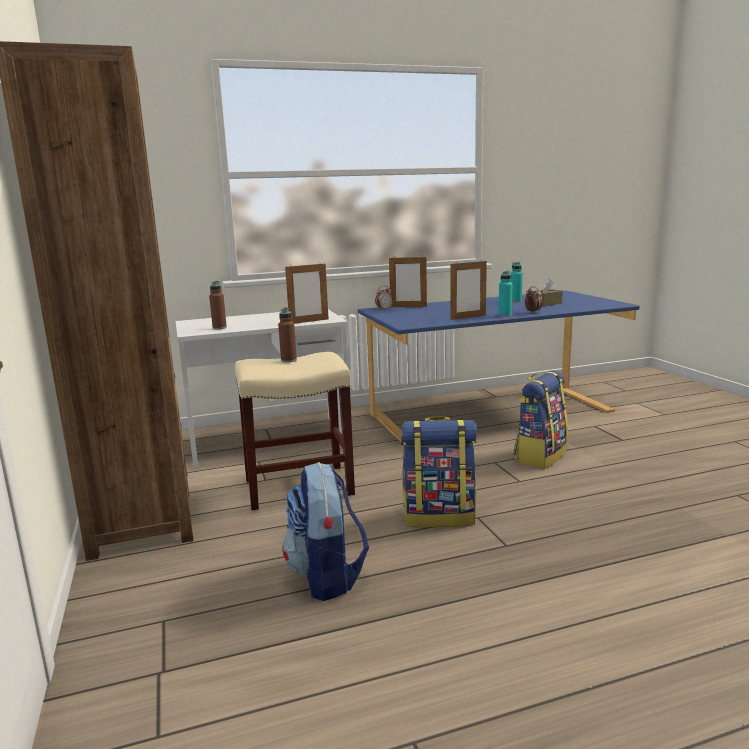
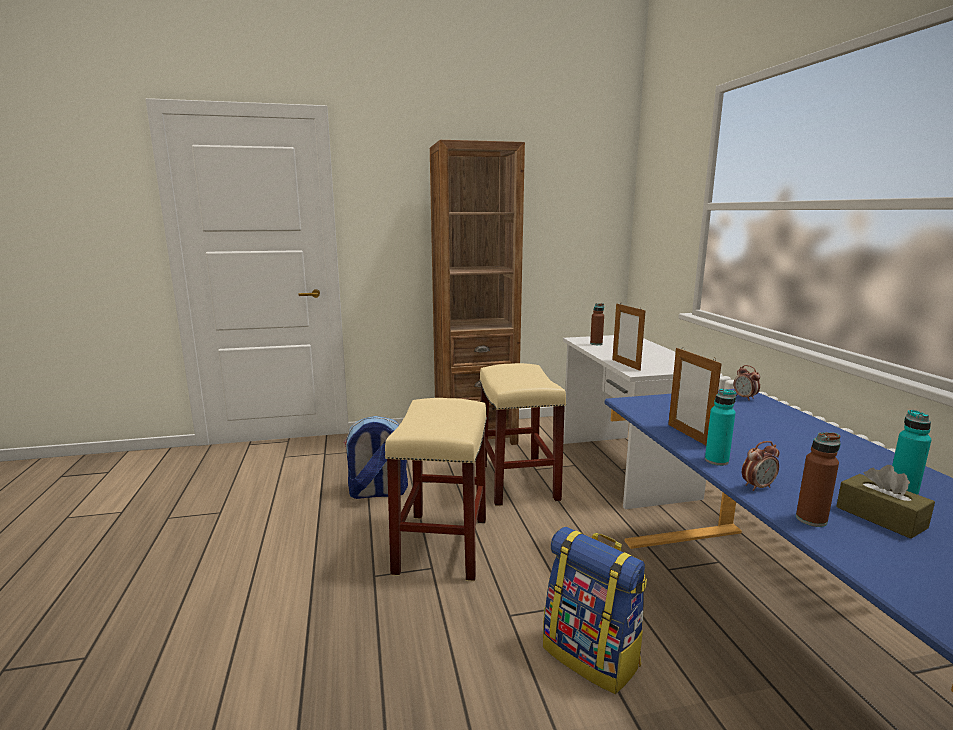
camera: 95 degrees right, 0 degrees up
(288, 360) = (525, 375): brown bottle -> brown bottle (811, 519)
(408, 306) = (776, 410): picture frame -> none
(439, 516) = (442, 546): backpack -> beige stool

